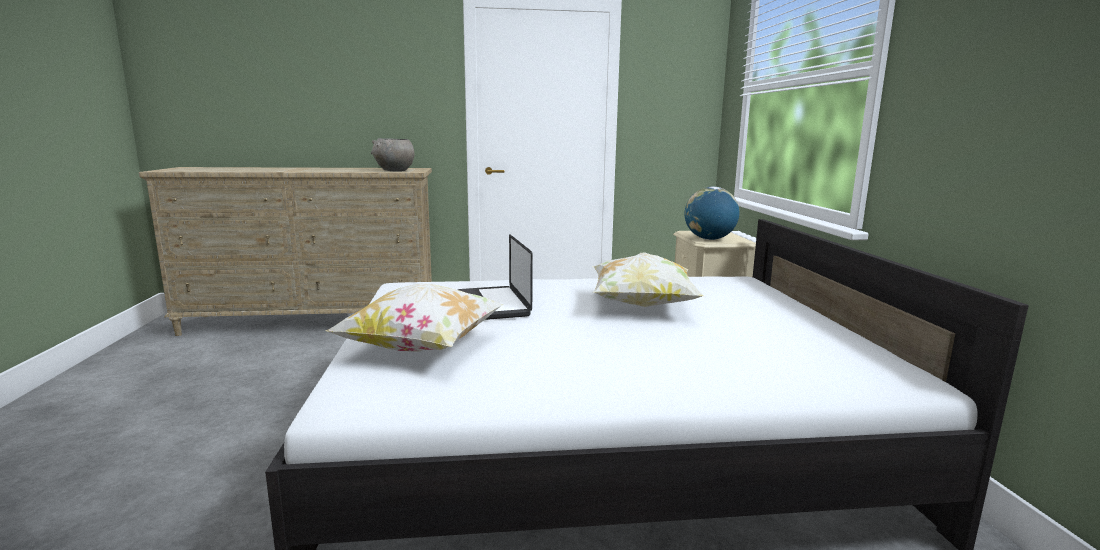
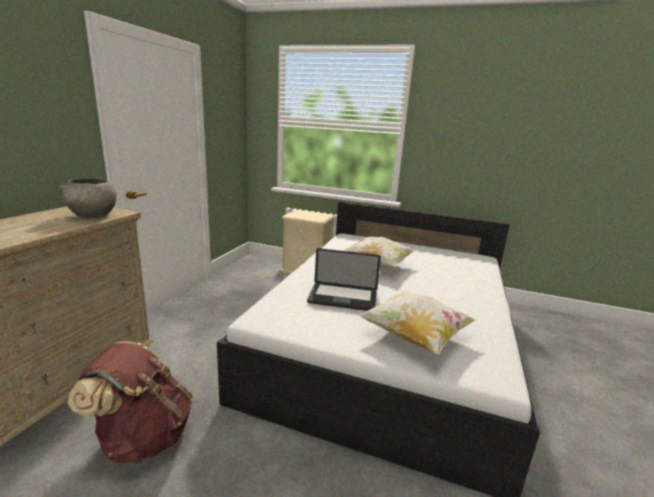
camera: 65 degrees left, 5 degrees up
(326, 358) = (143, 436): none -> brown backpack
(709, 239) = (315, 217): globe -> none

